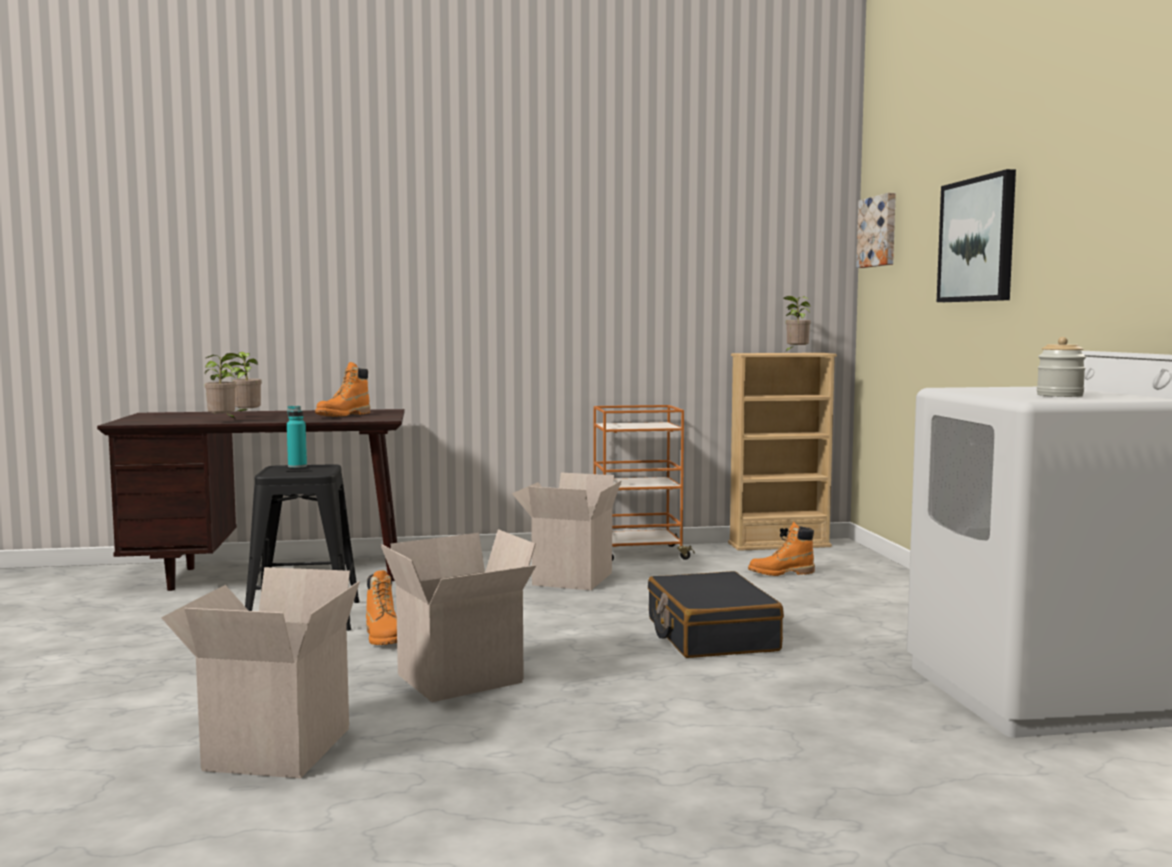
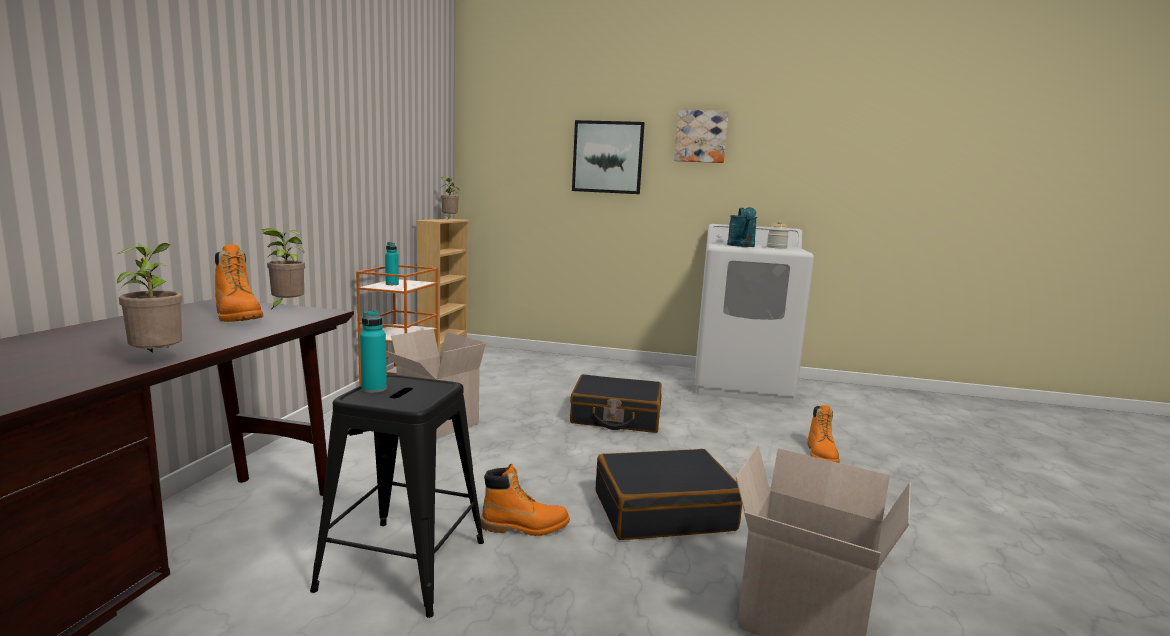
camera: 70 degrees left, 5 degrees up
(246, 416) = (107, 346): potted plant -> potted plant (286, 307)
(460, 680) = (663, 510): cardboard box -> black suitcase
(631, 424) = (392, 284): none -> turquoise bottle
(781, 573) = (508, 373): orange boot -> orange boot (821, 455)
(879, 231) = (488, 137): picture -> picture (701, 136)
(998, 390) = (741, 246): none -> turquoise watering can

